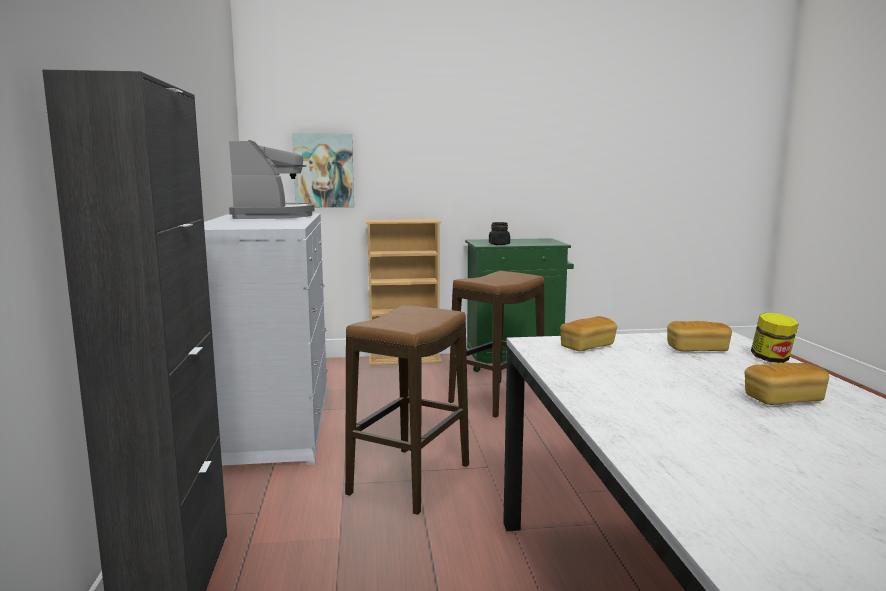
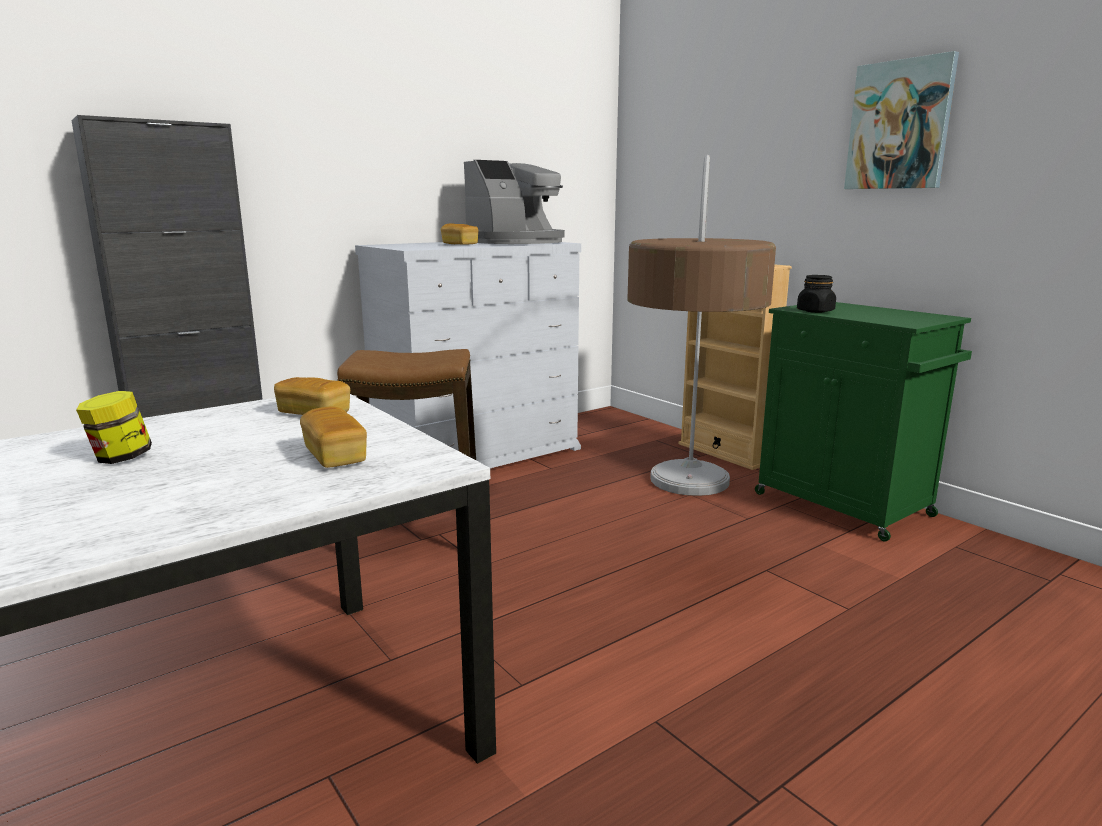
camera: 60 degrees right, 5 degrees up
(323, 170) = (680, 193): picture -> picture (899, 125)
(497, 399) = (686, 526): stool -> floor lamp
(771, 359) = (301, 495): jar -> jar (121, 458)
(783, 400) = (86, 505): bread -> bread (460, 244)

